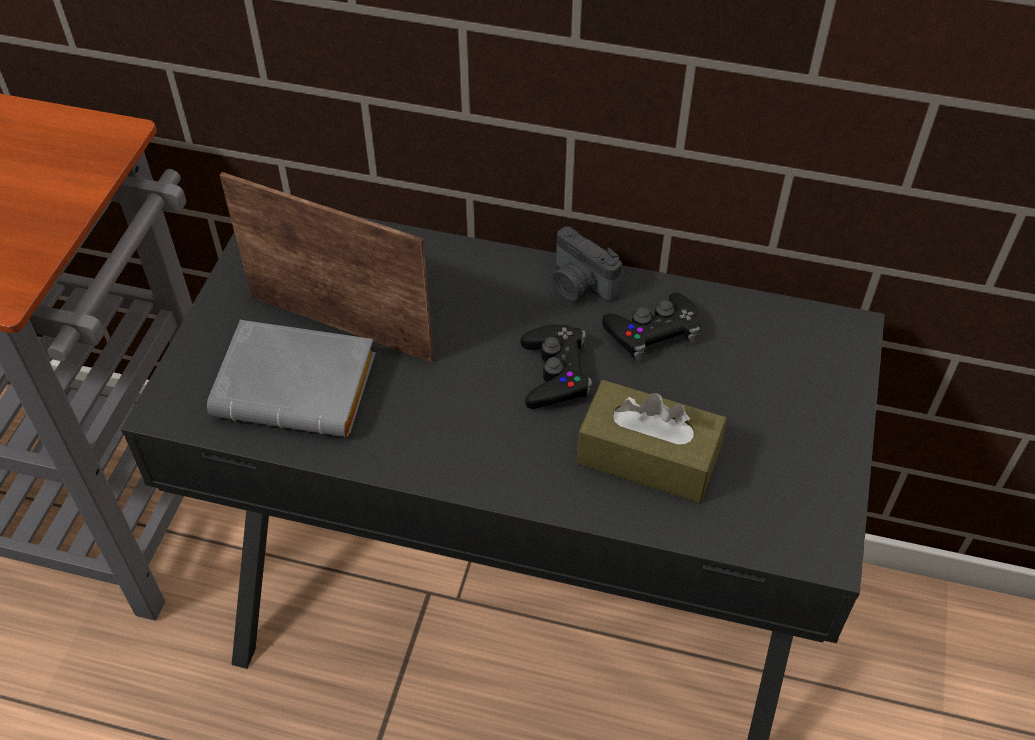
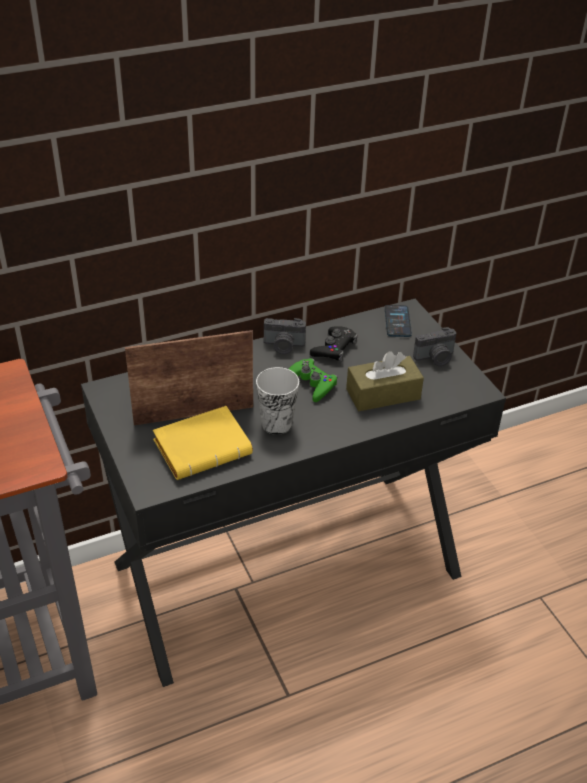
camera: 40 degrees left, 10 degrees down
(301, 386) = (204, 447): grey book -> yellow book
(435, 410) = (276, 424): none -> cup
(555, 373) = (311, 384): black game controller -> green game controller
(805, 443) = (435, 358): none -> camera
(807, 340) = (397, 321): none -> phone

